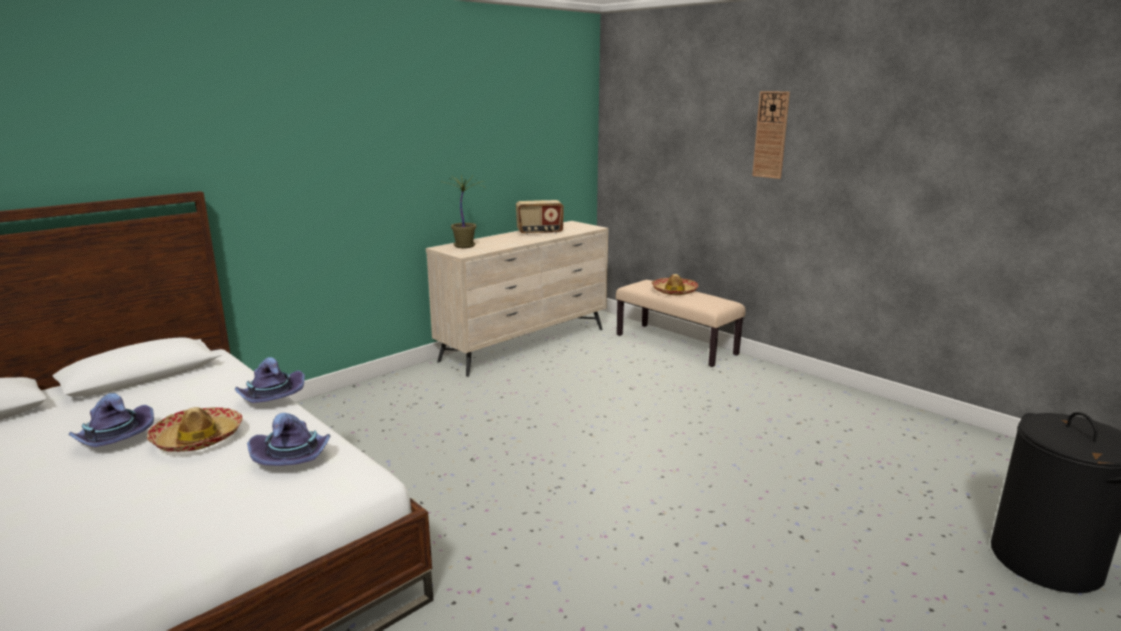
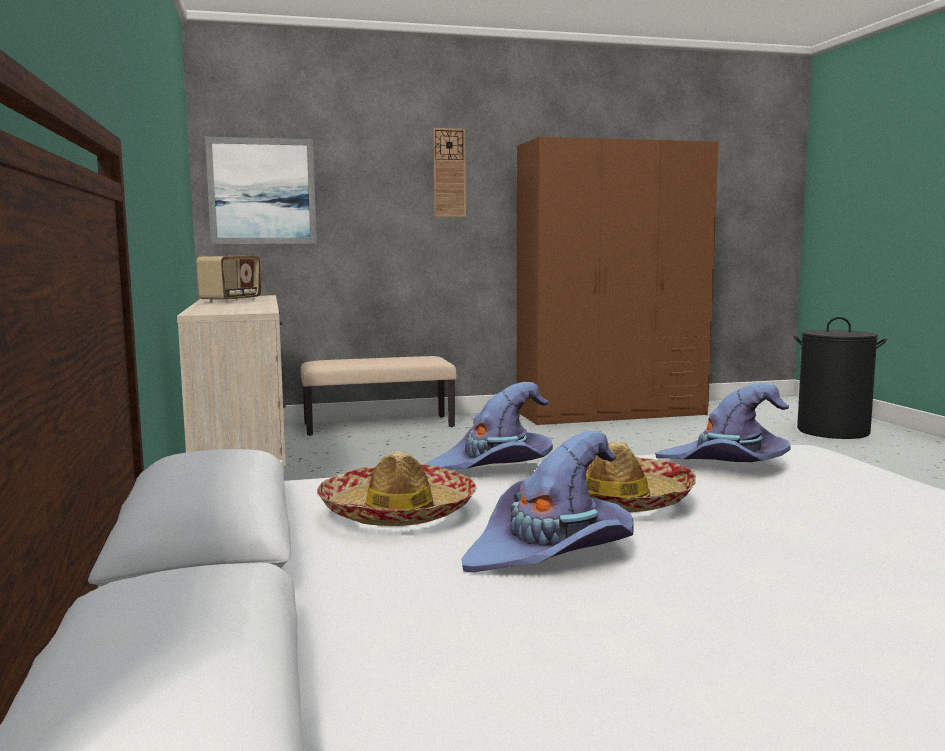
camera: 60 degrees left, 10 degrees down
(465, 246) = (218, 310): potted plant -> none
(635, 143) = (262, 191): none -> picture
(674, 291) = (372, 360): hat -> hat (398, 512)
(878, 413) = (611, 413): none -> brown wardrobe

